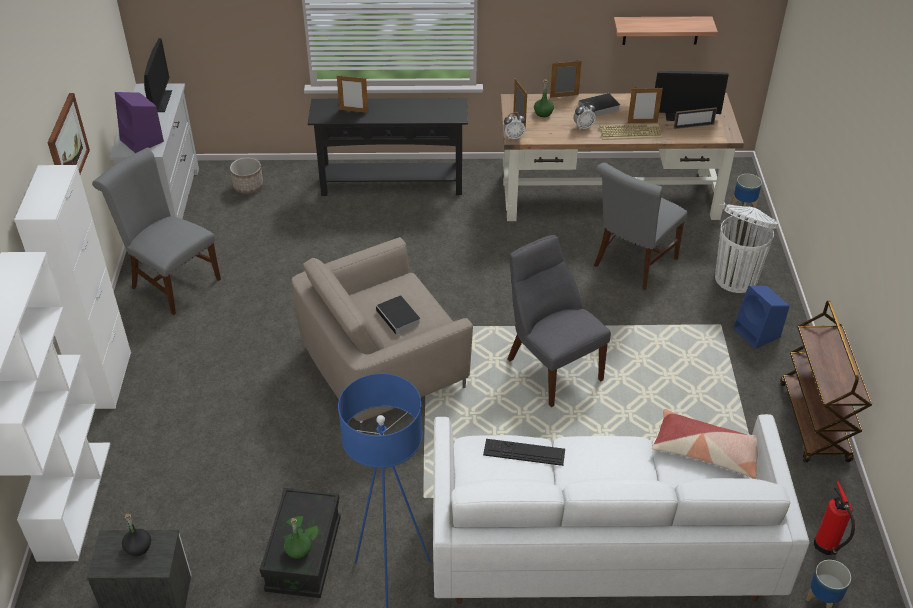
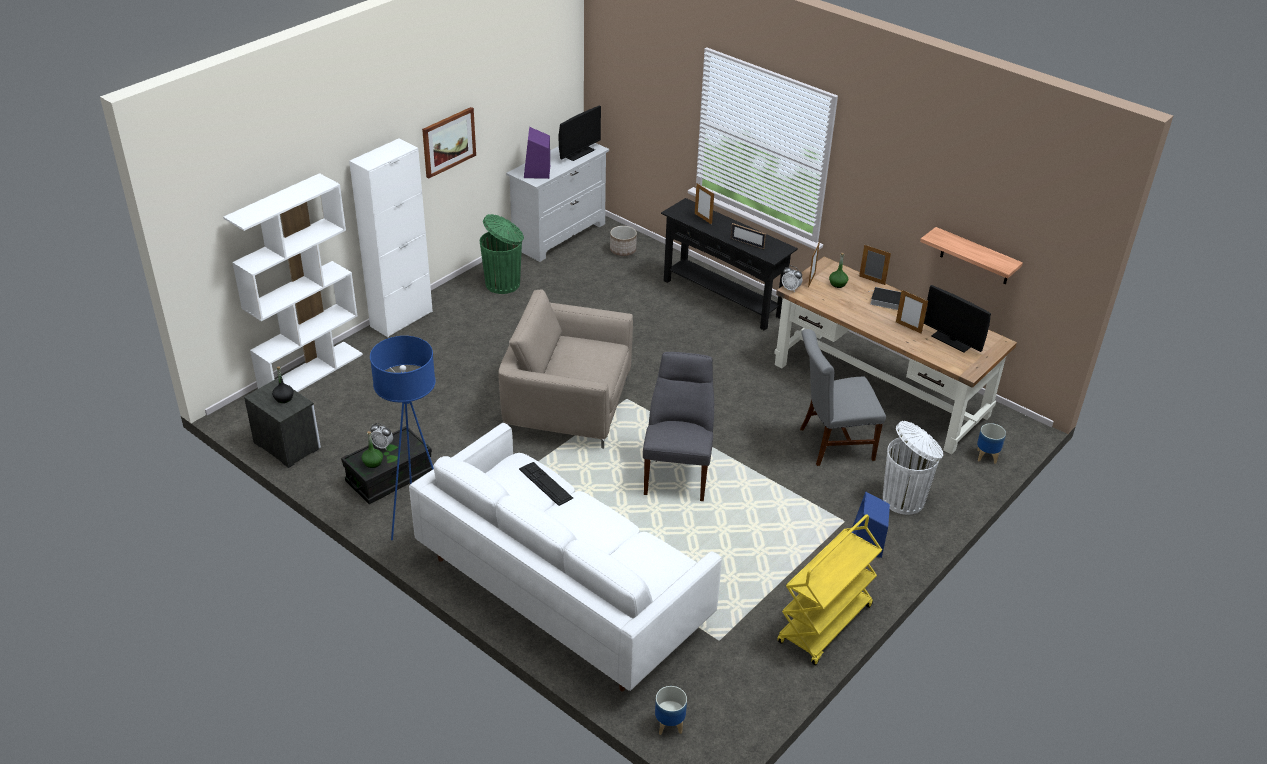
camera: 40 degrees right, 5 degrees down
(171, 282) = (504, 284): grey chair -> green trash can
(399, 318) = (577, 365): book -> none
(583, 127) = (855, 308): alarm clock -> alarm clock (382, 446)
(630, 132) = (888, 329): keyboard -> none
(693, 126) = (948, 350): picture frame -> picture frame (747, 243)
(706, 451) = (664, 559): pillow -> none
(814, 422) = (825, 625): brown cart -> yellow cart
(826, 547) = (718, 699): fire extinguisher -> none

